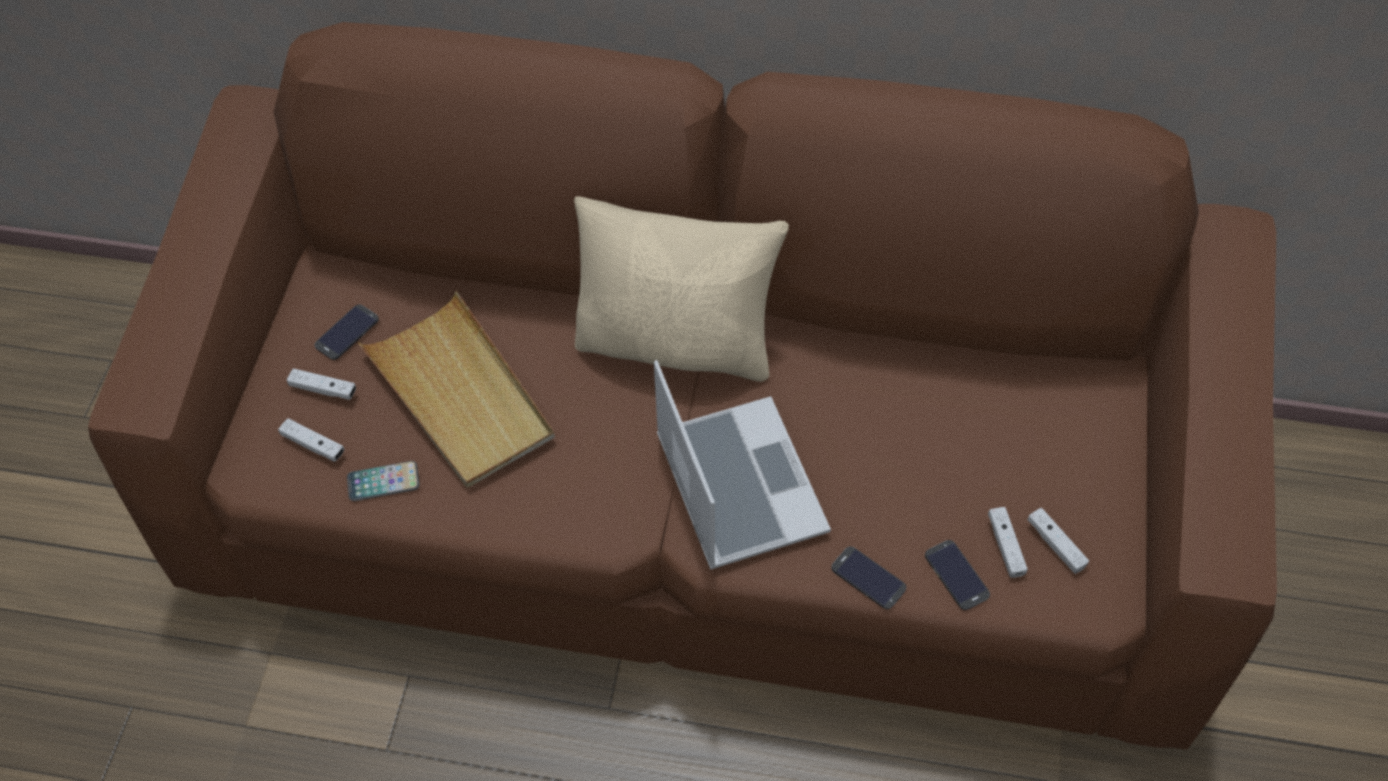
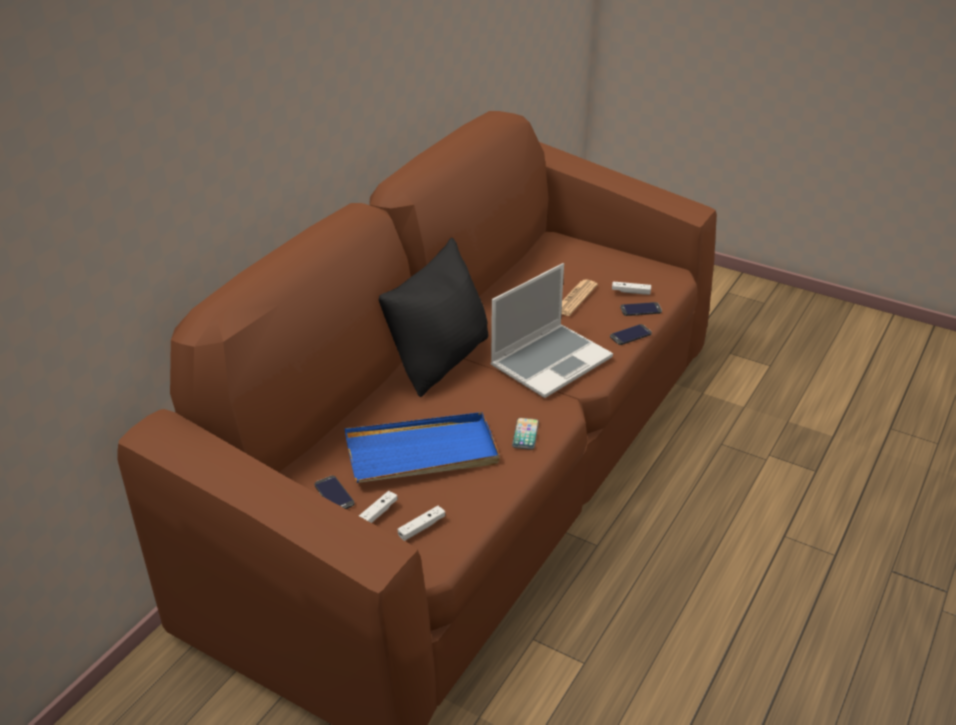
camera: 70 degrees left, 20 degrees down
(383, 482) = (471, 499): phone -> phone (525, 434)
(460, 395) = (422, 453): beige tray -> blue tray
(677, 343) = (440, 360): beige pillow -> black pillow
(736, 483) = (551, 361): laptop -> laptop turned 135 degrees clockwise
(944, 468) = (575, 298): none -> newspaper
(1055, 545) = (637, 278): white game controller -> none

